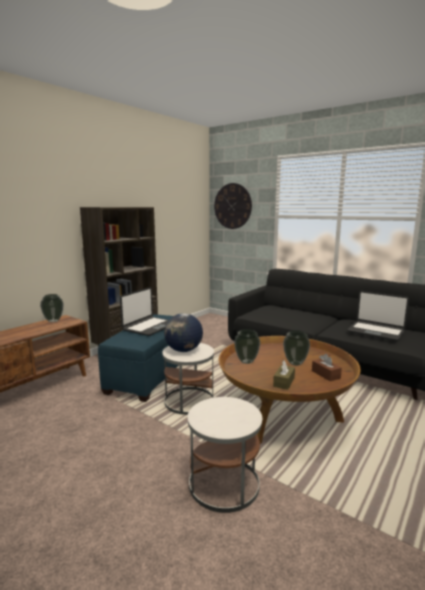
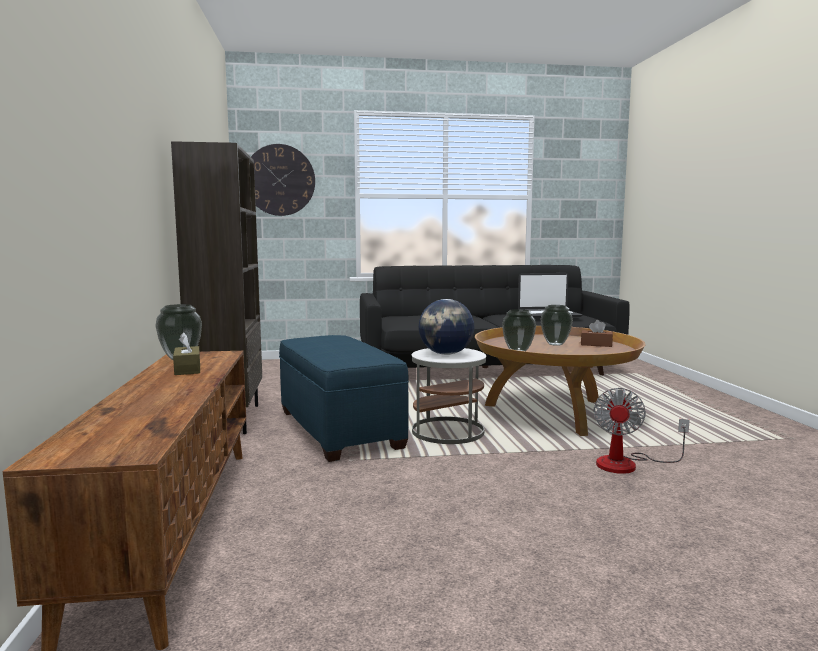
camera: 45 degrees left, 5 degrees down
(149, 327) = (337, 345): laptop -> none
(224, 484) = (628, 464): white side table -> fan
(284, 382) = (588, 354): brown tissue box -> brown tissue box (187, 369)

